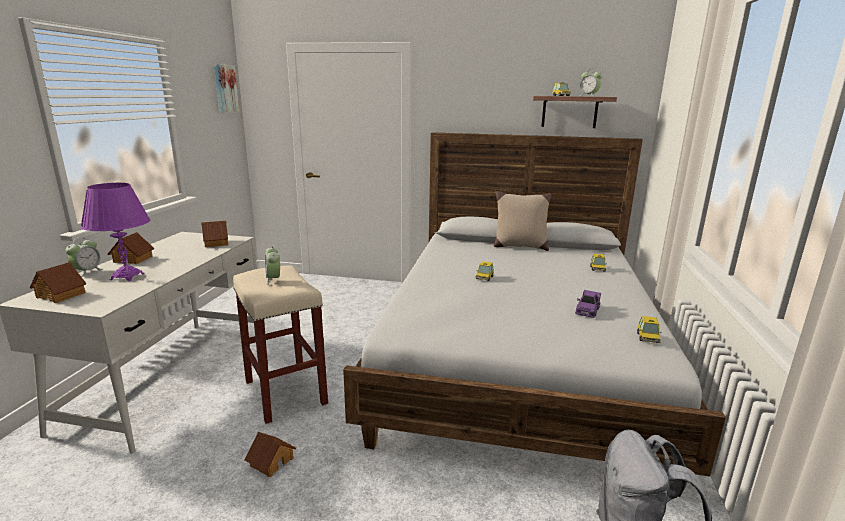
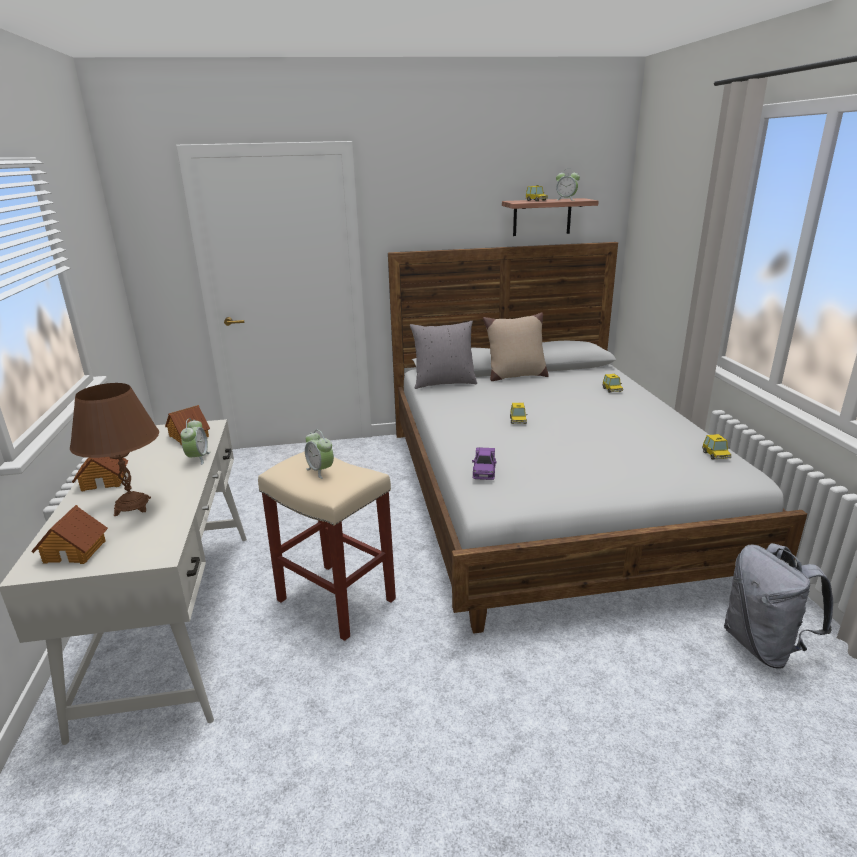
camera: 20 degrees left, 5 degrees up
(87, 272) = (63, 512): alarm clock -> alarm clock (198, 458)
(127, 277) = (133, 506): purple table lamp -> brown table lamp
(225, 88) = (97, 214): picture -> none
(271, 461) = (387, 678): toy house -> none
(454, 242) = (444, 383): none -> grey pillow
(587, 310) = (643, 438): purple toy car -> purple toy car (484, 471)

